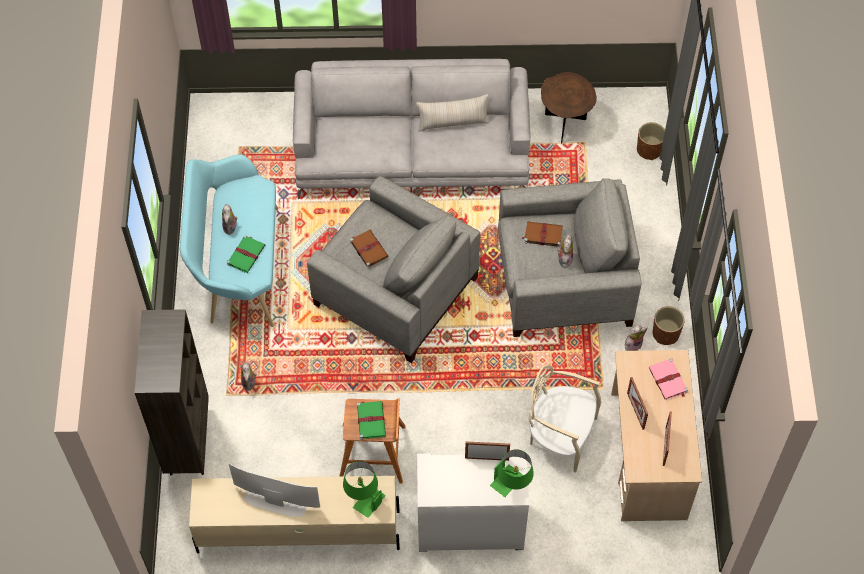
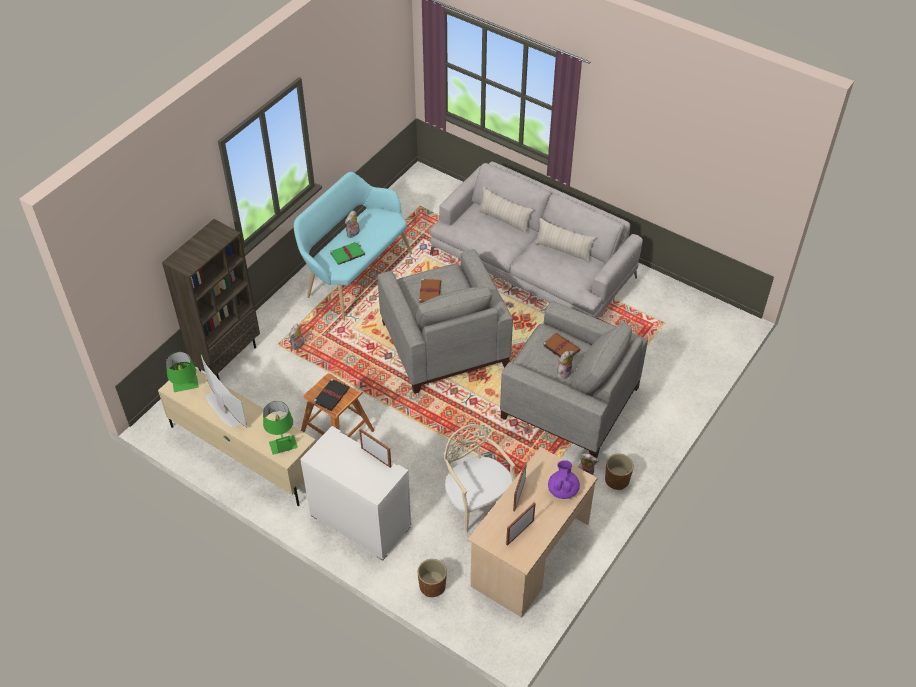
camera: 35 degrees right, 10 degrees down
(366, 121) = (504, 220): none -> beige pillow
(371, 420) = (332, 395): green book -> black book
(512, 484) = (378, 485): green table lamp -> green table lamp (186, 388)
(564, 127) = (657, 305): brown side table -> none
(649, 150) = (710, 352): brown planter -> brown planter (432, 586)
(668, 381) = (563, 490): pink book -> purple teapot

